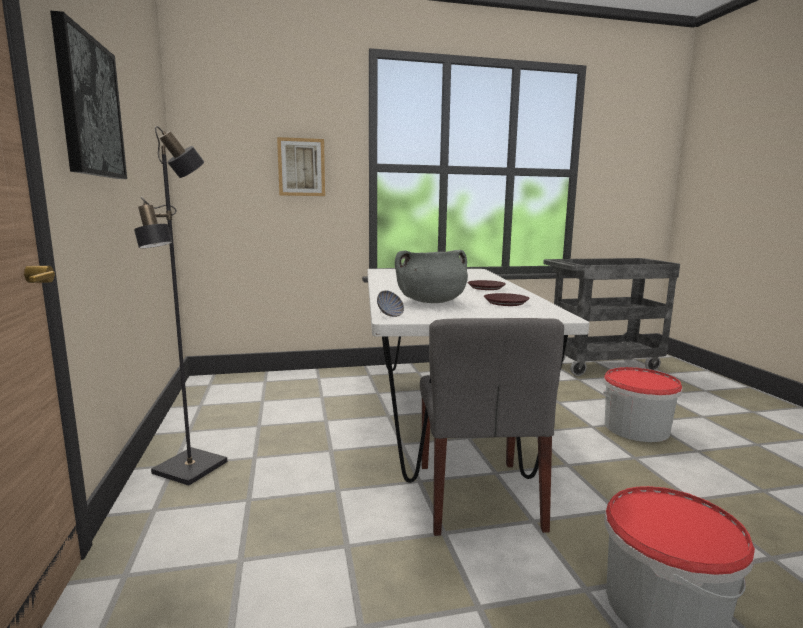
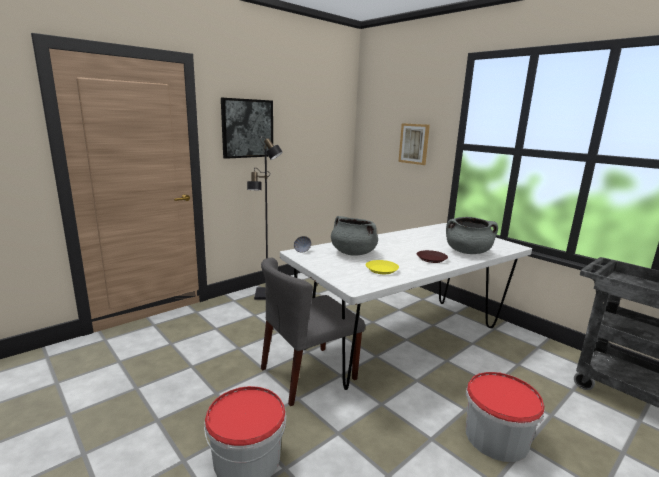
camera: 60 degrees right, 5 degrees up
(476, 279) = (468, 252): none -> grey cooking pot
(505, 303) = (382, 269): brown plate -> yellow plate

